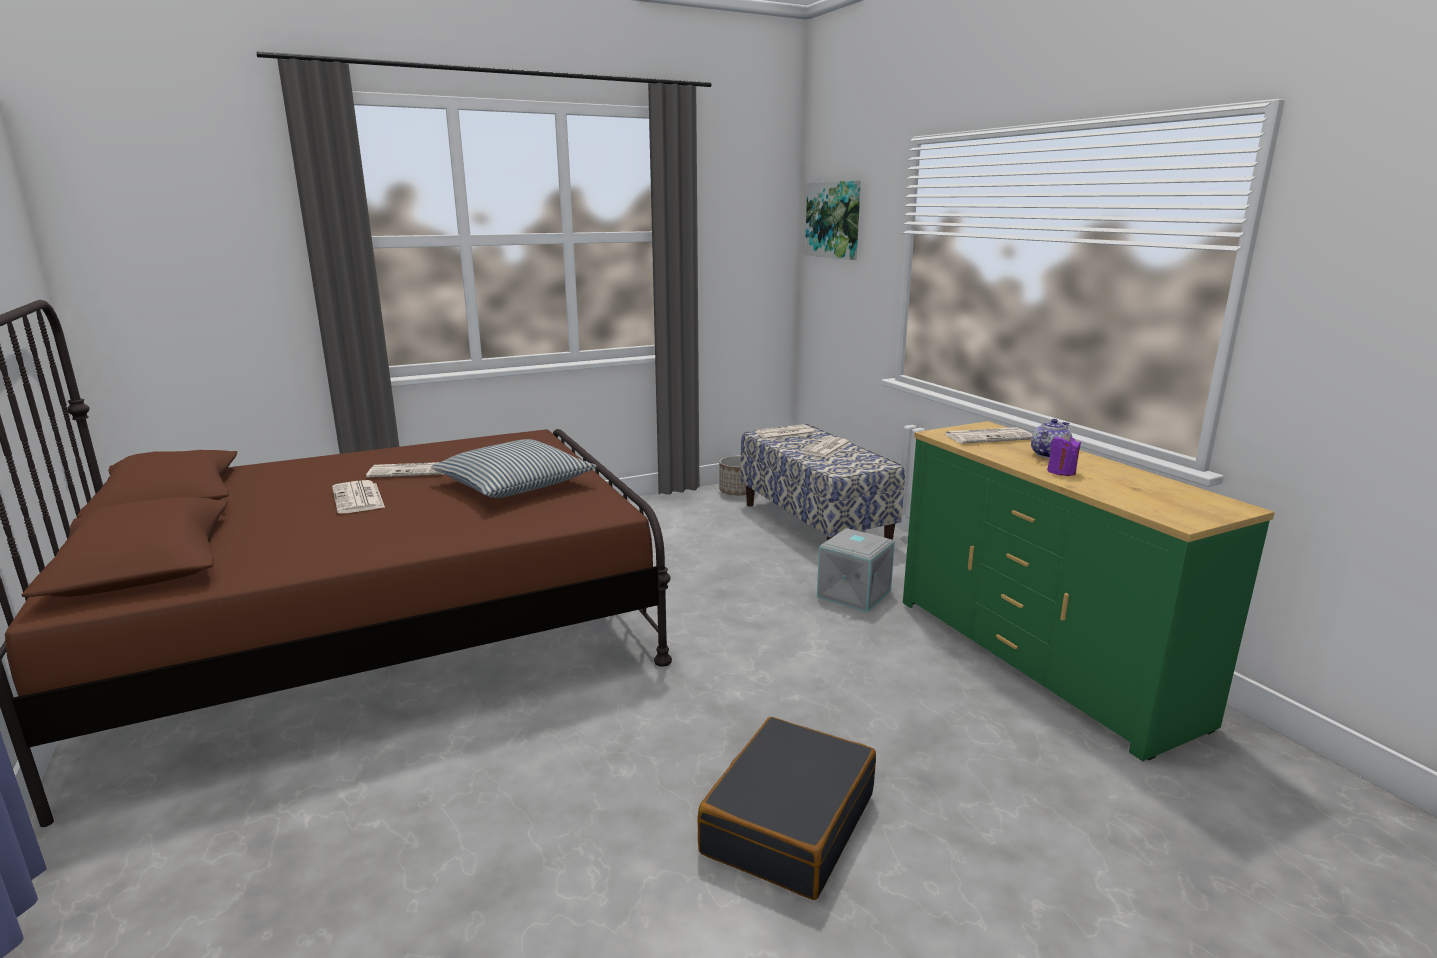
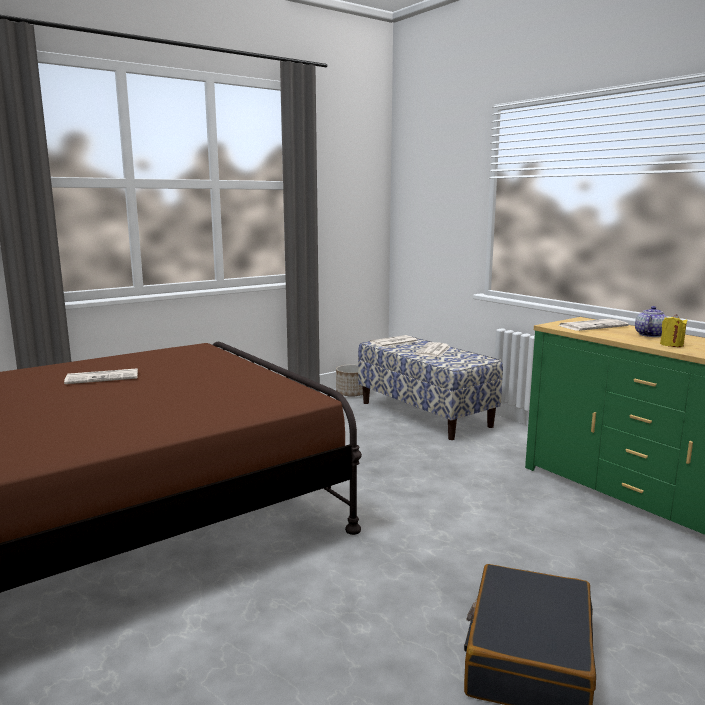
camera: 10 degrees left, 5 degrees down
(359, 498) = (66, 401): newspaper -> none
(514, 485) = (207, 383): pillow -> none
(834, 220) = (422, 173): picture -> none
(853, 593) = (482, 463): grey storage box -> none
(1061, 472) = (671, 345): purple candle -> yellow candle

